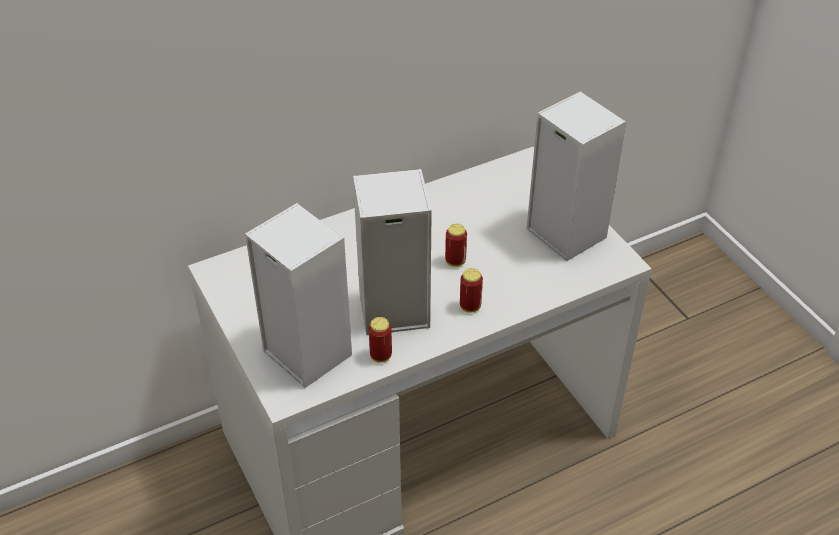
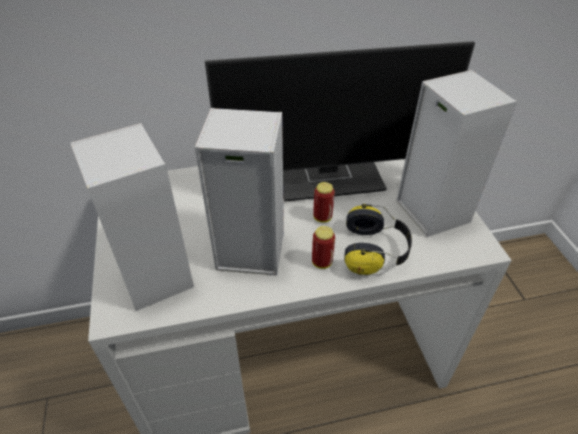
camera: 15 degrees right, 0 degrees up
(381, 356) = (220, 293): can -> none
(448, 214) = (330, 176): none -> monitor
(519, 285) = (375, 251): none -> headphones

